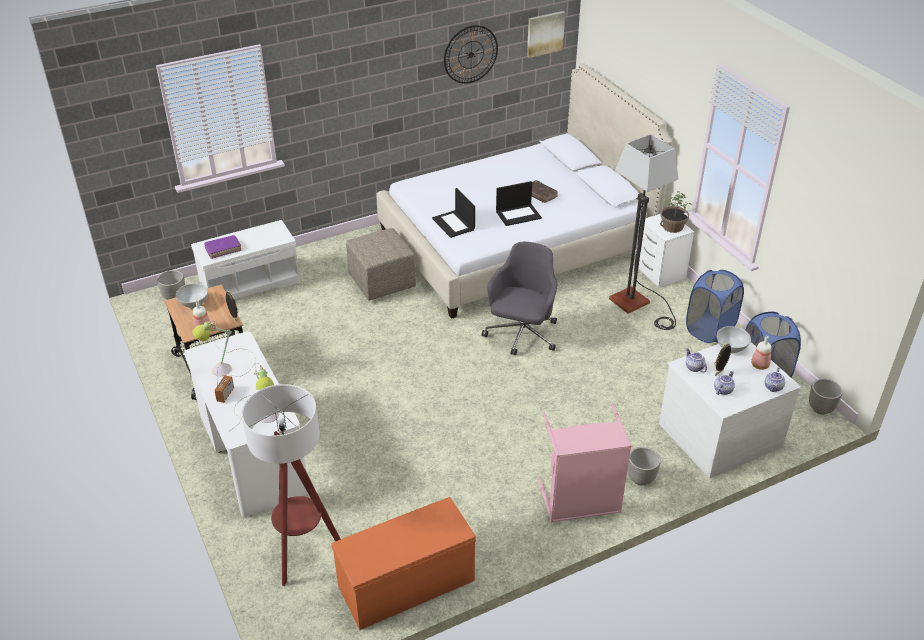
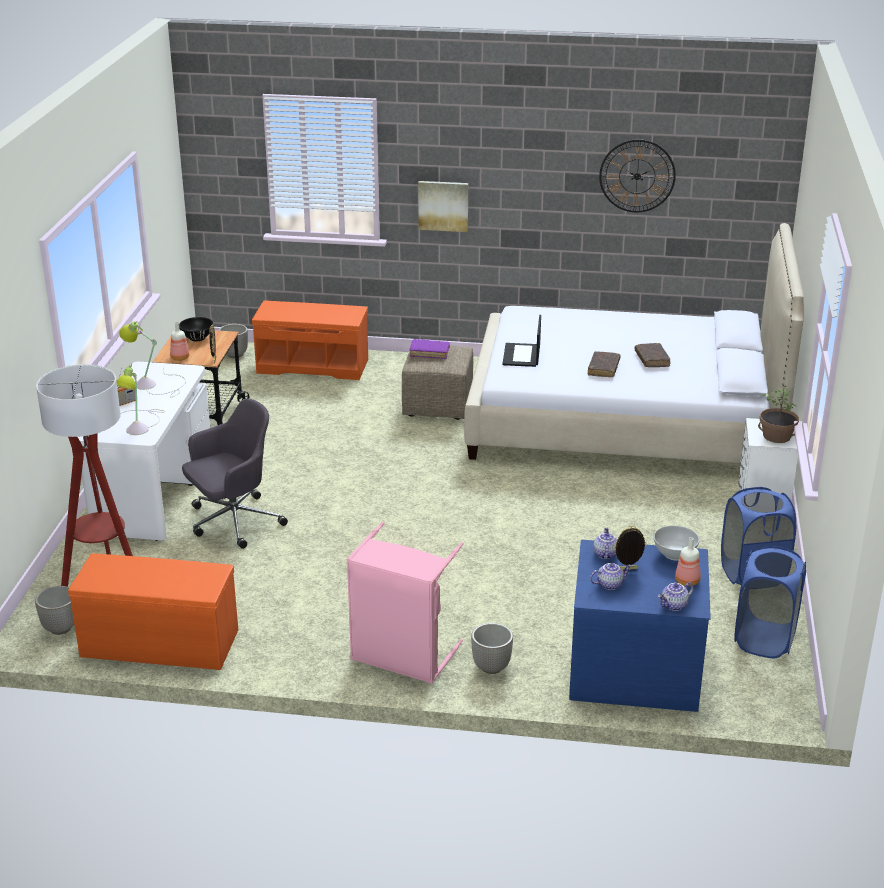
camera: 35 degrees right, 10 degrees down
(194, 303) = (197, 338): white bowl -> black bowl
(223, 249) = (285, 312): purple book -> purple book (429, 353)
(250, 283) = (314, 365): white bench -> orange bench
(518, 214) = (603, 369): laptop -> brown book
(521, 335) = (525, 499): grey office chair -> grey office chair (233, 522)
(545, 33) = (746, 175): picture -> picture (443, 205)
(638, 305) = (694, 521): floor lamp -> none
(718, 433) = (634, 667): white dresser -> blue dresser
(820, 409) = (796, 699): planter -> planter (60, 628)

